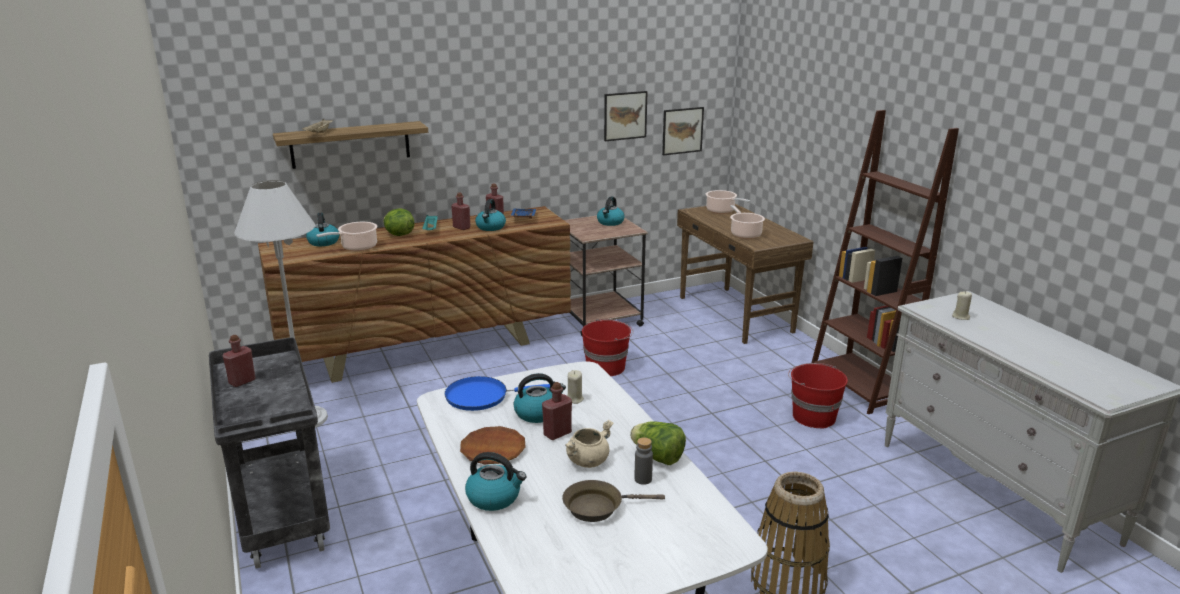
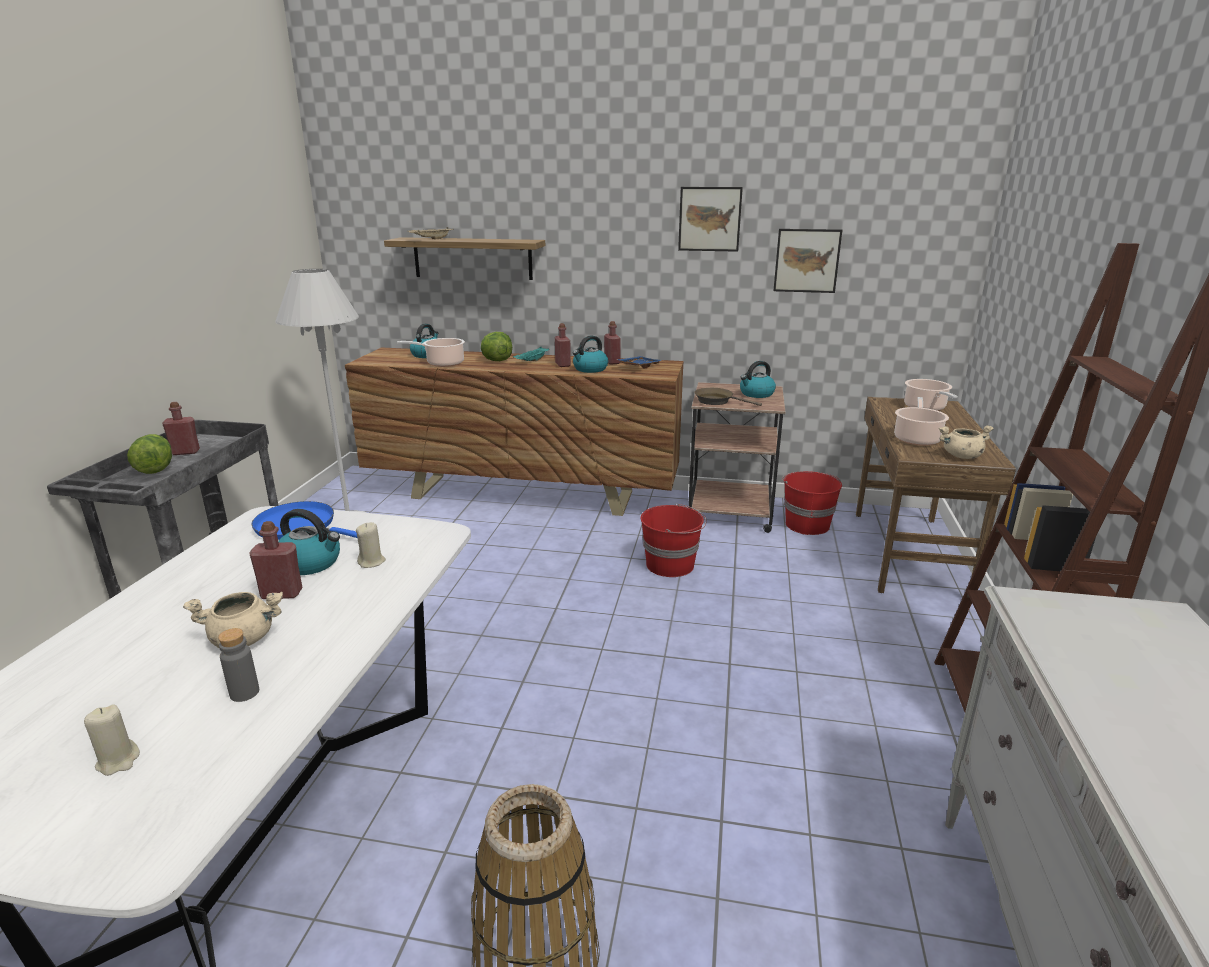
camera: 35 degrees right, 0 degrees up
(493, 449) = (198, 585): brown plate -> none
(494, 497) = (92, 638): kettle -> none
(598, 507) = (138, 703): brown frying pan -> brown frying pan (717, 401)
(657, 457) = (314, 671): lettuce -> lettuce (155, 468)
(682, 130) = (894, 291): picture -> picture (709, 219)
(781, 240) = (961, 456): none -> beige cooking pot
(813, 416) = (870, 726): red bucket -> red bucket (806, 524)
(961, 317) = (1096, 643): beige candle -> beige candle (118, 761)

